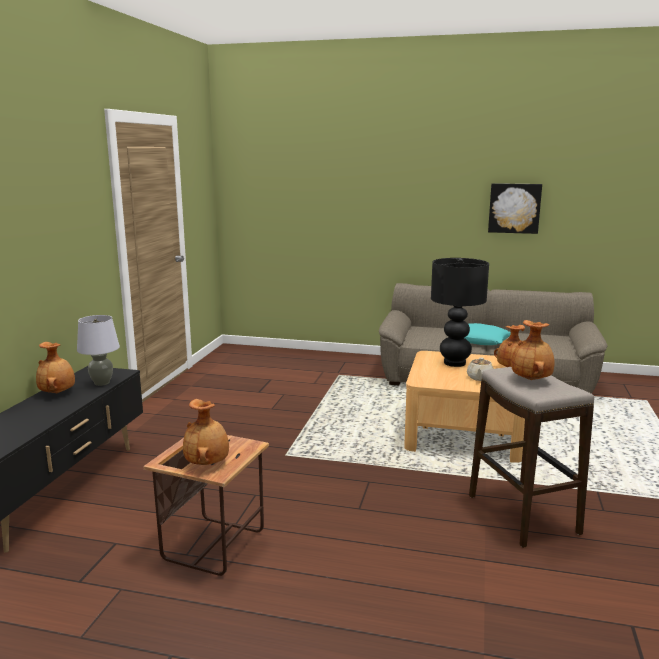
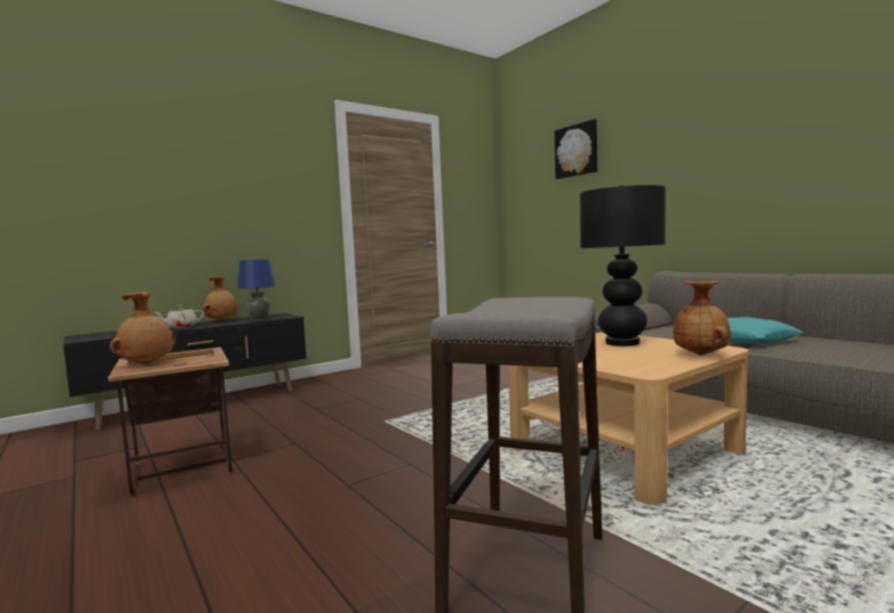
camera: 40 degrees right, 10 degrees down
(102, 383) = (259, 319): grey table lamp -> blue table lamp
(479, 378) = (621, 357): beige teapot -> beige teapot (181, 327)
(514, 208) = (830, 148): picture -> picture (577, 150)
(531, 379) = (523, 305): brown vase -> none

